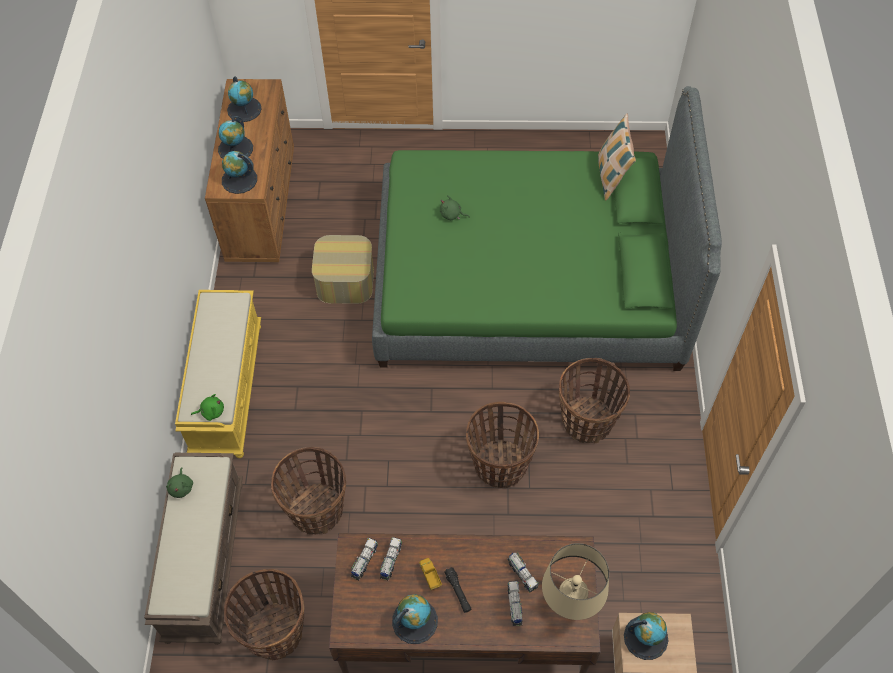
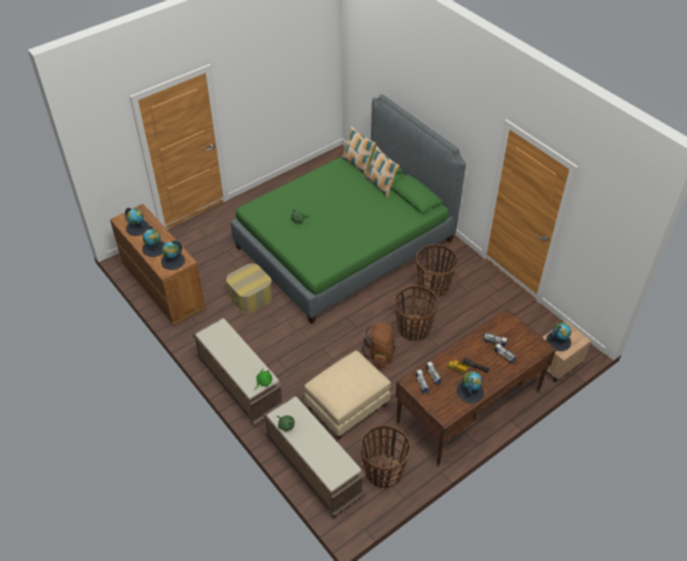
camera: 40 degrees left, 10 degrees down
(226, 388) = (239, 383): yellow bench -> brown bench
(317, 510) = (347, 406): basket -> beige ottoman
(423, 471) = (381, 355): none -> brown backpack
(569, 606) = (526, 340): beige table lamp -> none
(612, 228) = (380, 185): none -> pillow

